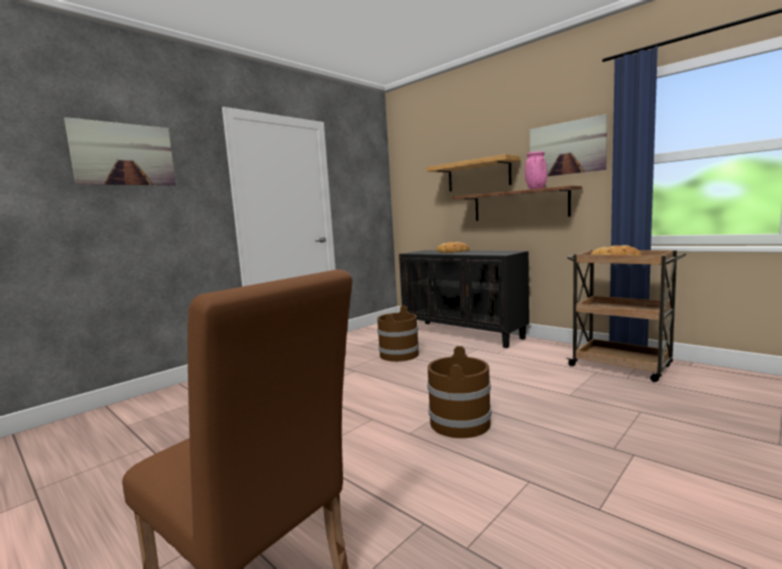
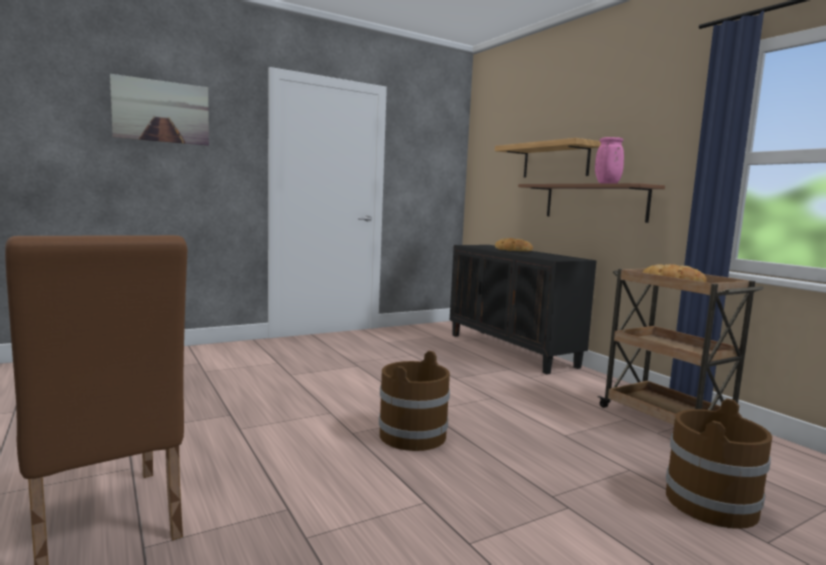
camera: 15 degrees right, 0 degrees up
(399, 355) = (418, 359): brown bucket -> brown bucket (711, 503)
(566, 148) = (652, 136): picture -> none

